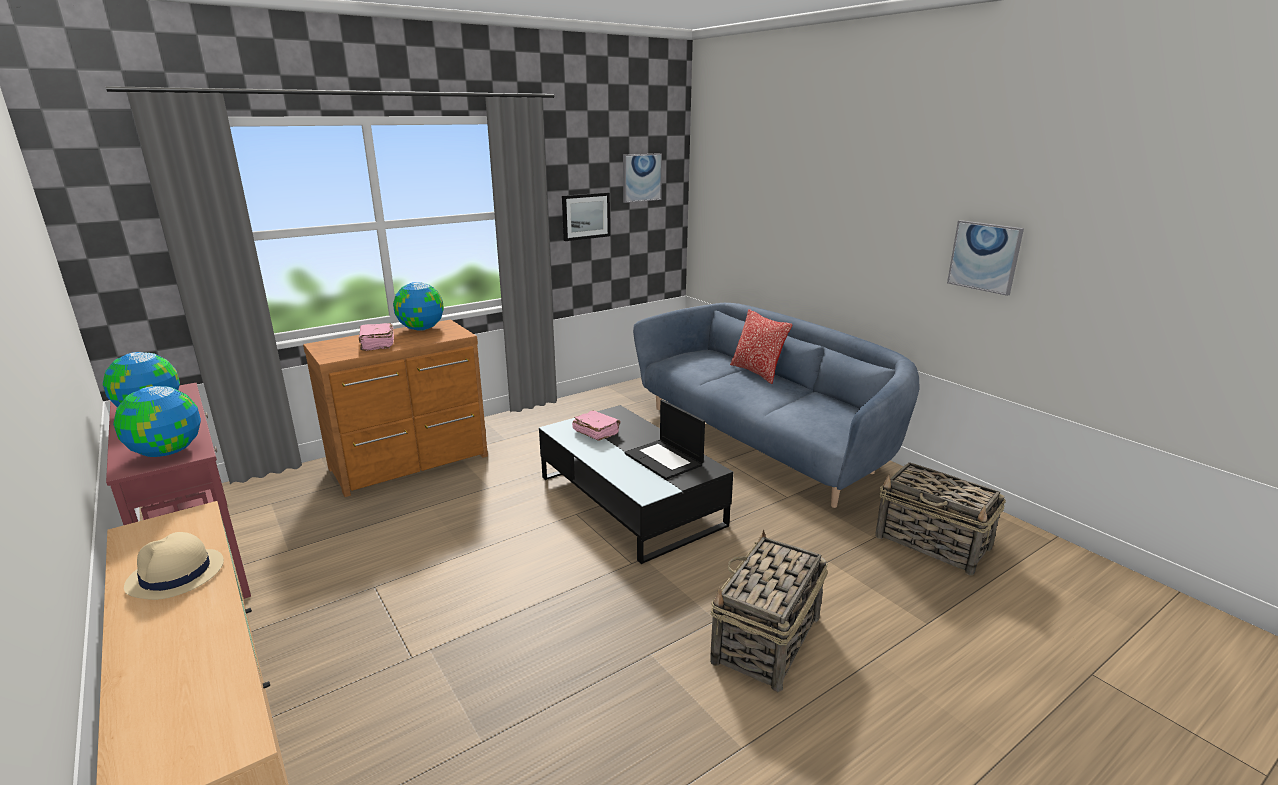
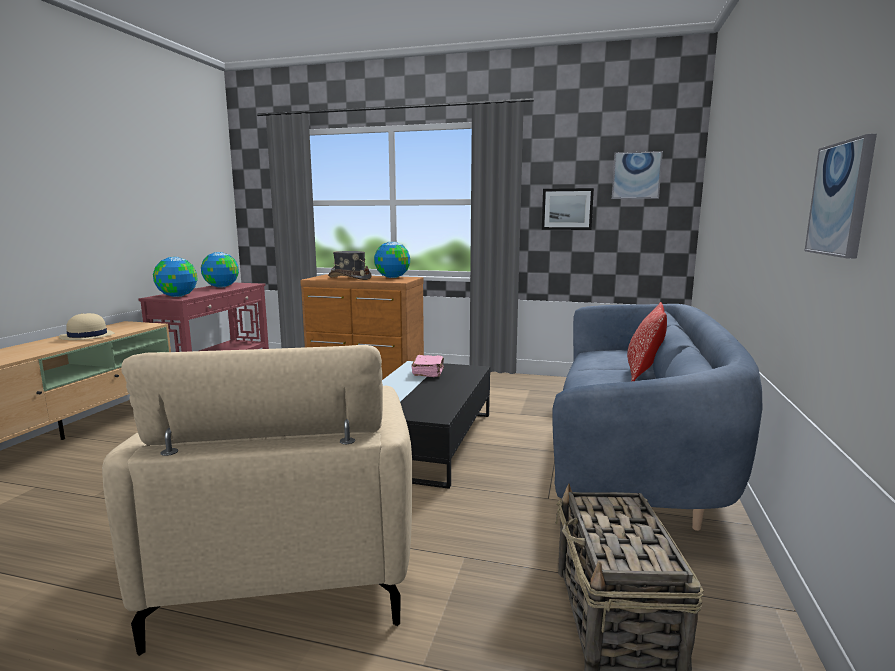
camera: 50 degrees right, 10 degrees down
(377, 344) = (349, 278): pink book -> grey hat
(664, 459) = (424, 400): laptop -> none
(765, 641) = (287, 563): basket -> beige armchair

